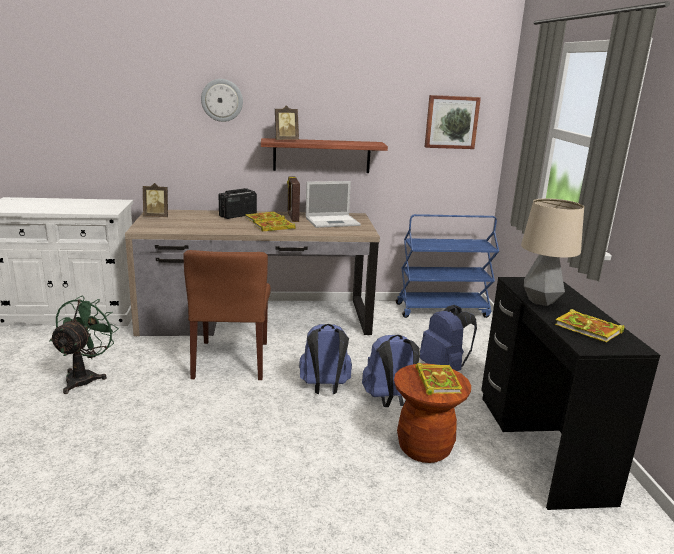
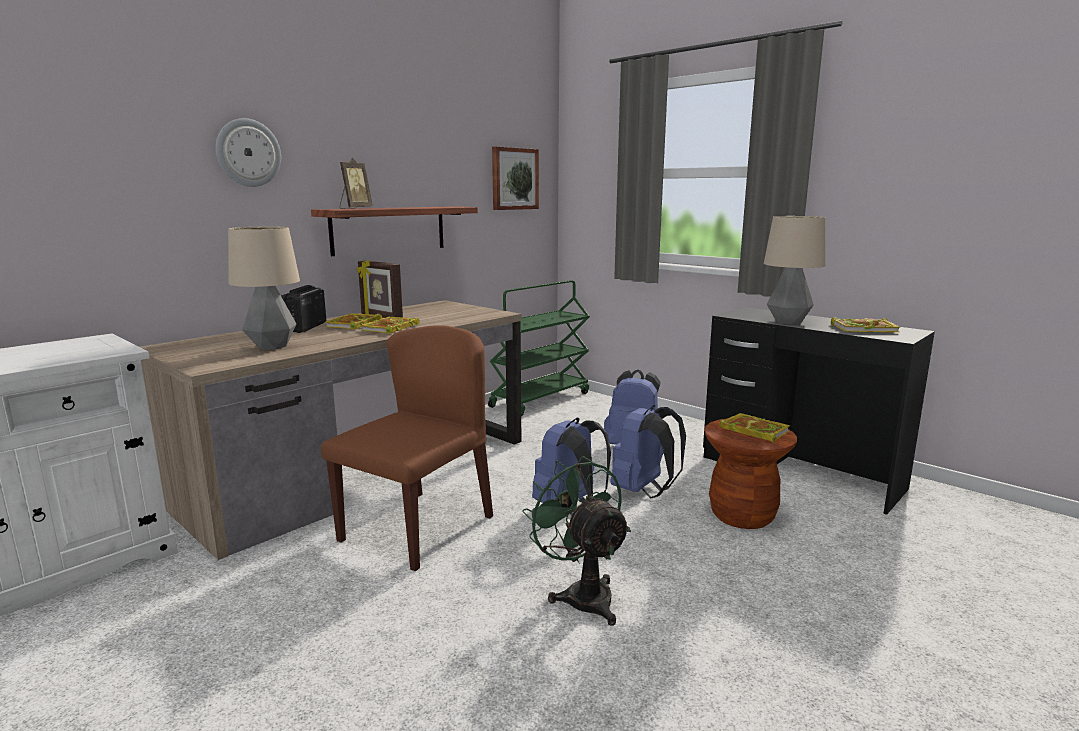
camera: 40 degrees left, 5 degrees down
(85, 377) = (232, 649): green fan -> green fan (582, 594)
(157, 216) = (185, 350): picture frame -> none
(192, 224) = (272, 346): none -> table lamp
(231, 360) = (417, 527): brown chair -> brown chair turned 105 degrees counterclockwise
(333, 221) = (437, 311): laptop -> none
(442, 310) = (540, 399): blue cart -> green cart

